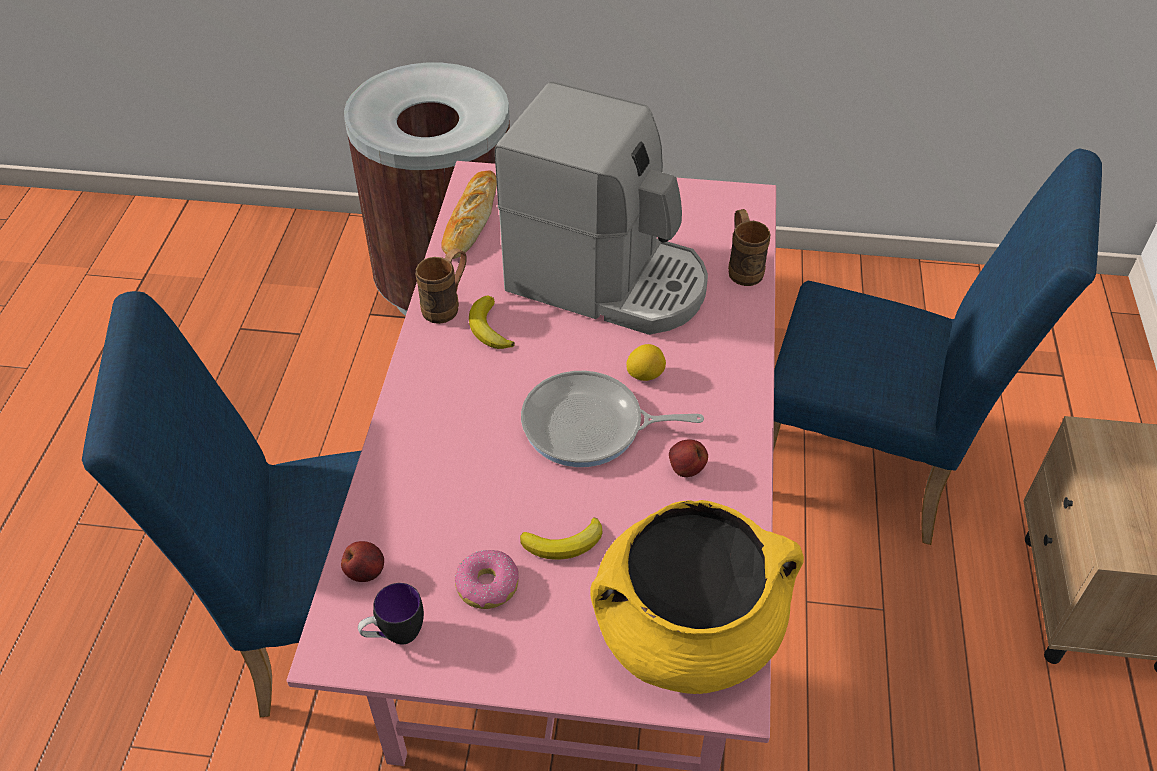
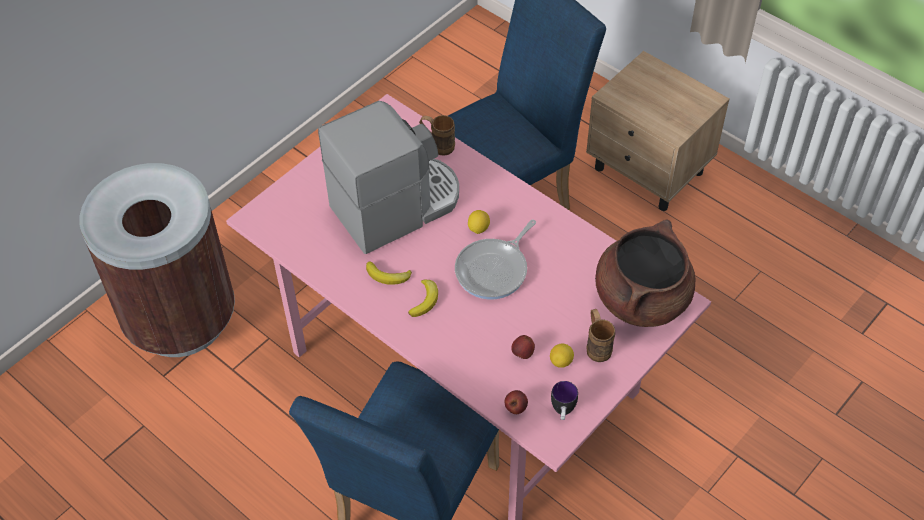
camera: 55 degrees left, 5 degrees up
(447, 306) = (353, 286): brown mug -> brown mug (597, 346)
(470, 219) = (289, 240): bread -> none
(487, 586) = (561, 361): donut -> lemon
(564, 543) = (559, 318): banana -> banana (425, 300)
(686, 469) = (552, 247): apple -> apple (522, 353)
(687, 631) = (641, 299): yellow cooking pot -> brown cooking pot

